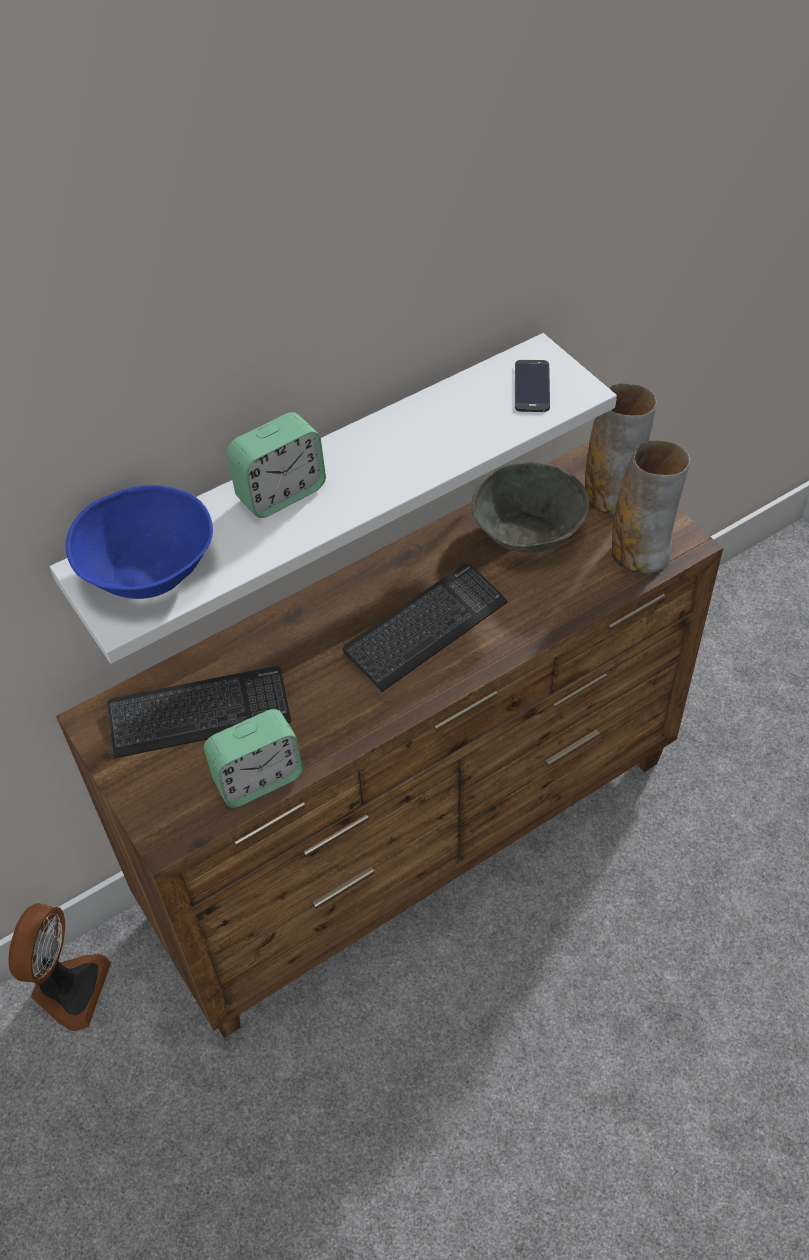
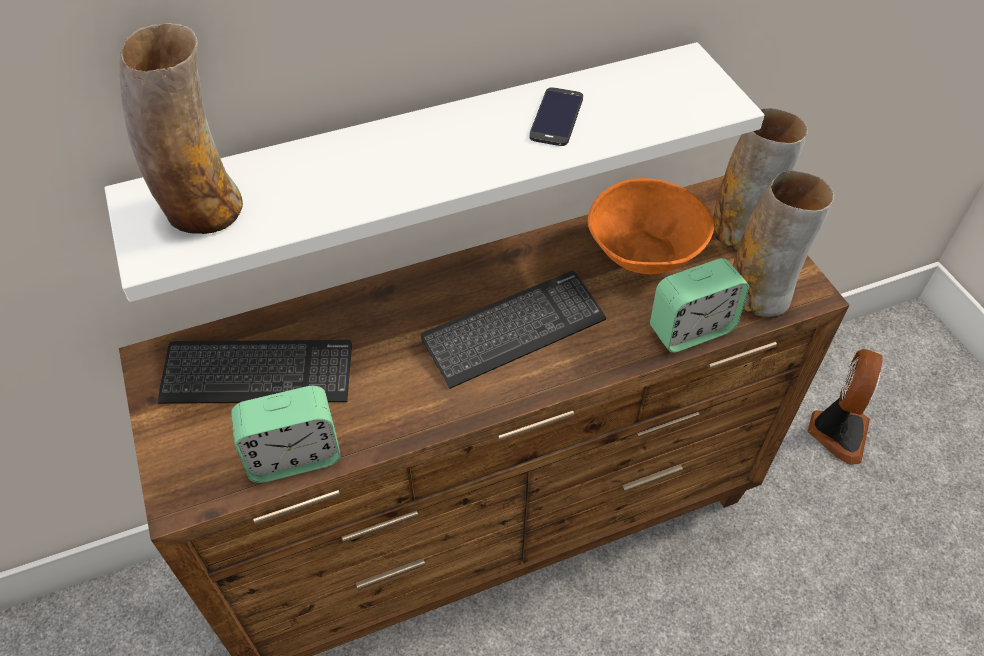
camera: 10 degrees right, 0 degrees up
(68, 988) = (142, 600): fan -> fan (836, 431)
(149, 570) = (203, 209): blue bowl -> vase
(281, 493) = (371, 154): alarm clock -> alarm clock (691, 329)
(529, 534) = (645, 254): grey bowl -> orange bowl
(531, 386) = (672, 91): phone -> phone (556, 117)

